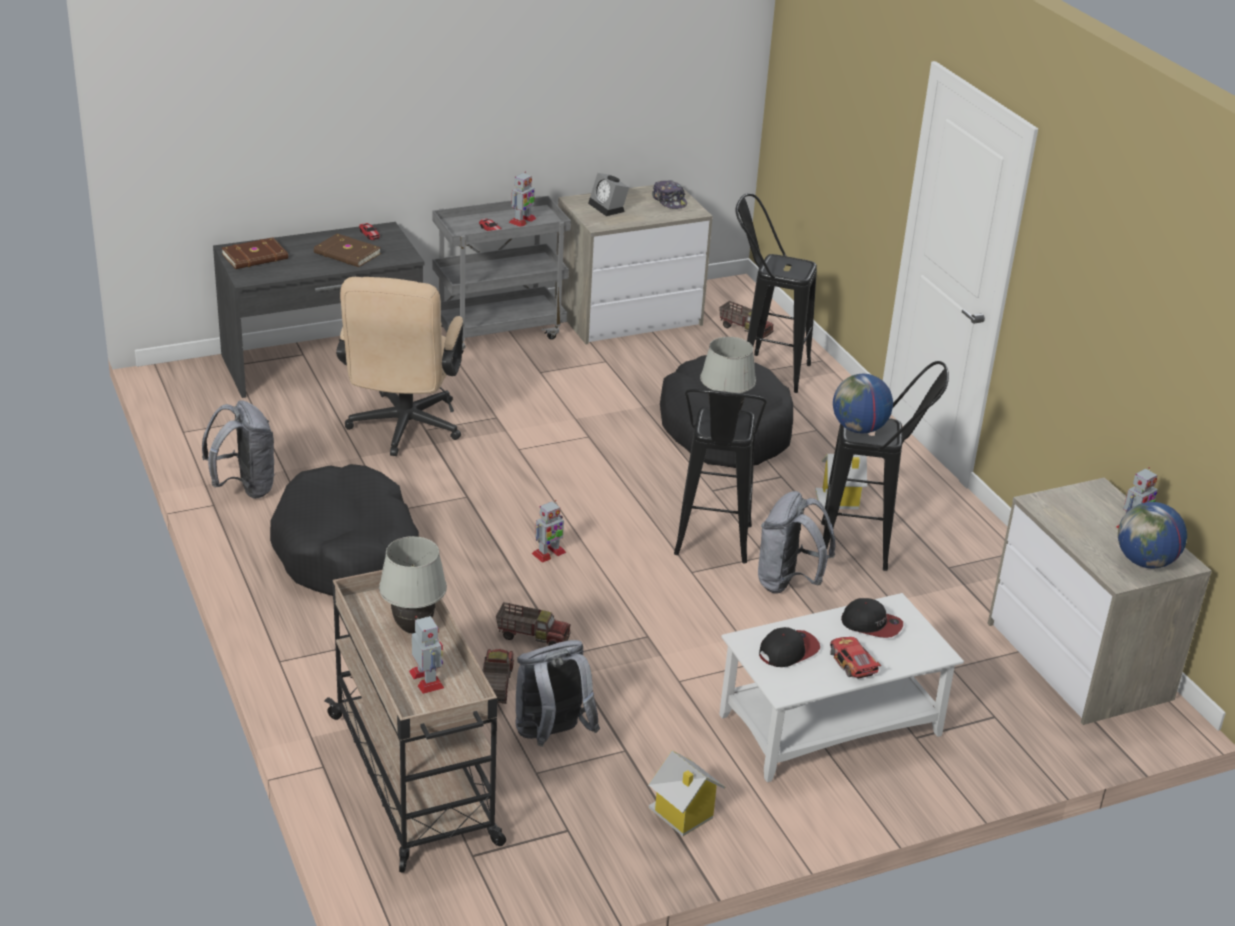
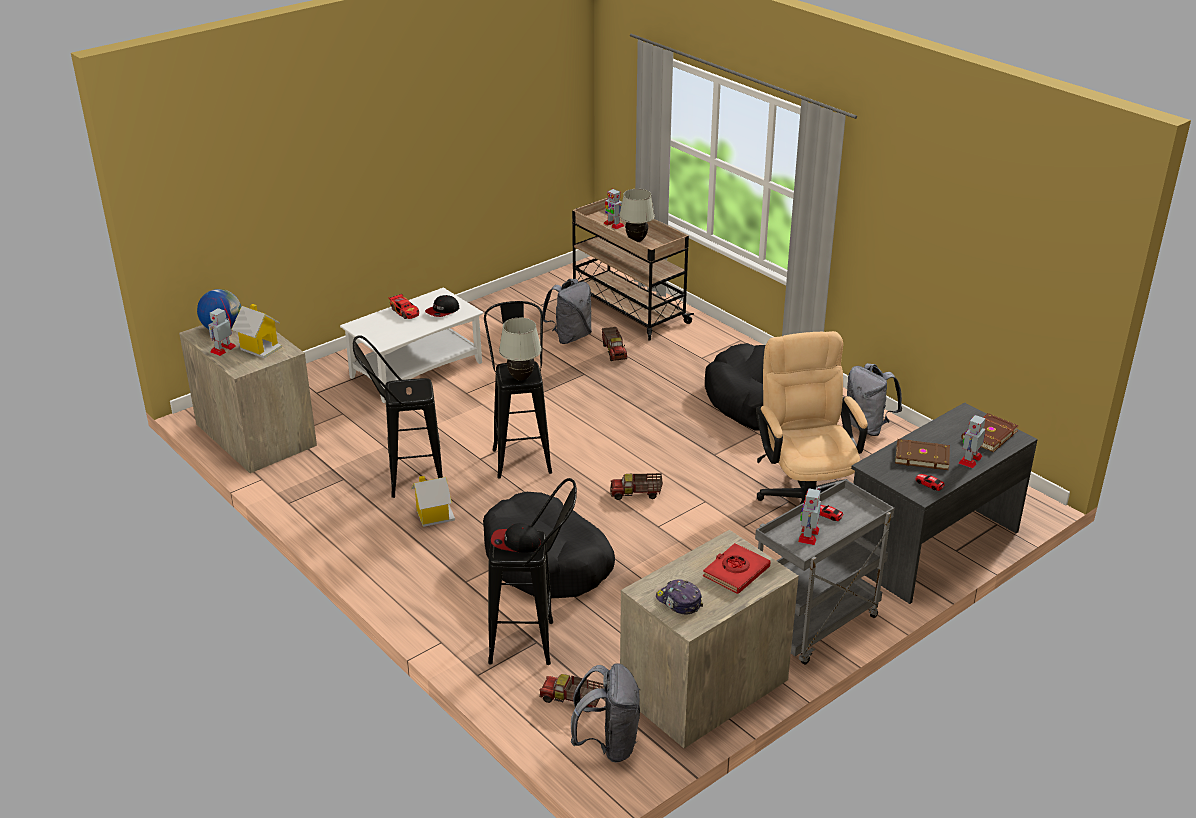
camera: 165 degrees right, 0 degrees up
(532, 636) = (609, 379): toy truck -> toy truck (636, 494)
(548, 553) = (631, 428): toy robot -> toy robot (970, 459)
(608, 207) = (736, 572): alarm clock -> red book
(682, 815) = (486, 319): toy house -> toy house (260, 347)
(788, 583) = (459, 443): grey backpack -> grey backpack (608, 744)
(859, 429) = (418, 388): globe -> none
(871, 624) = (396, 332): cap -> cap (515, 543)

